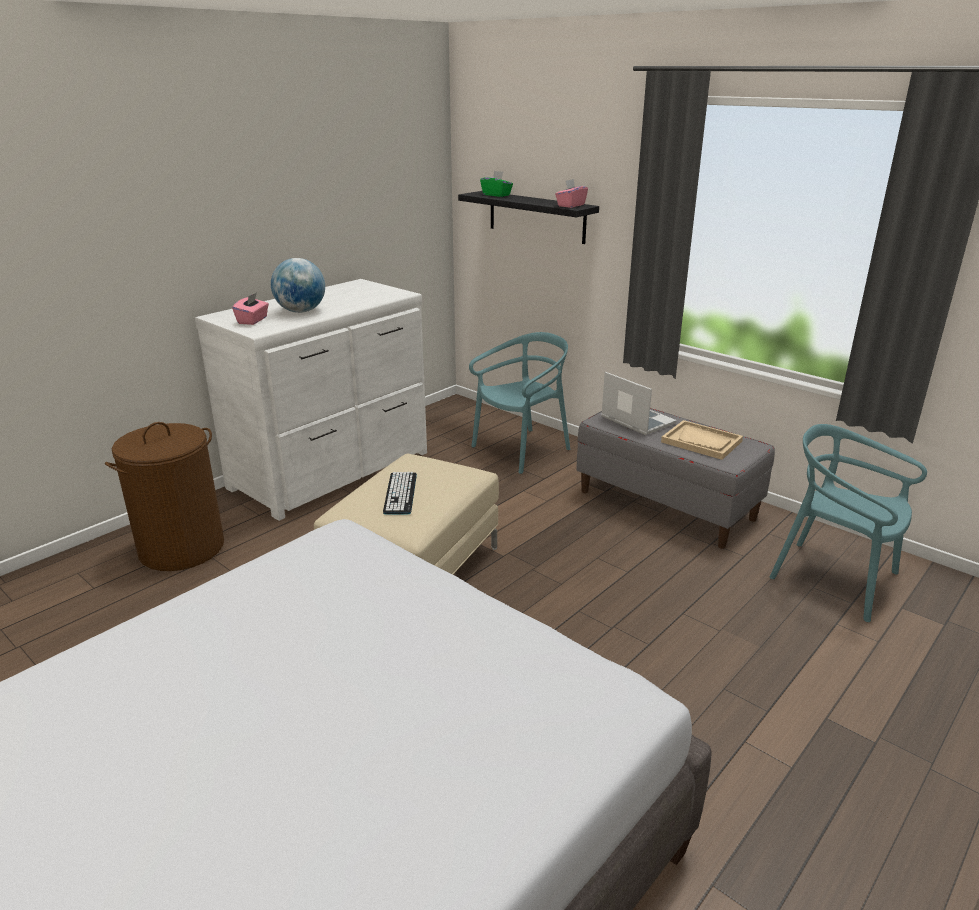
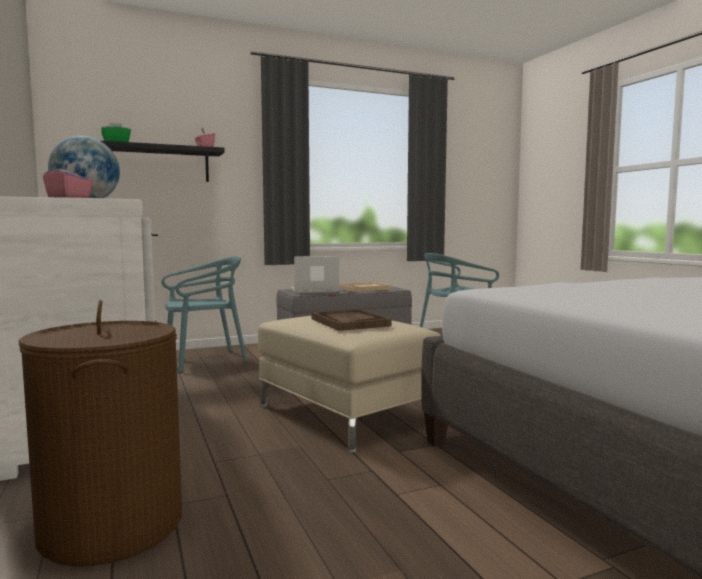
camera: 65 degrees left, 20 degrees down
(400, 493) = (349, 322): keyboard -> brown tray
(522, 450) = (204, 360): turquoise chair -> turquoise chair turned 75 degrees clockwise

